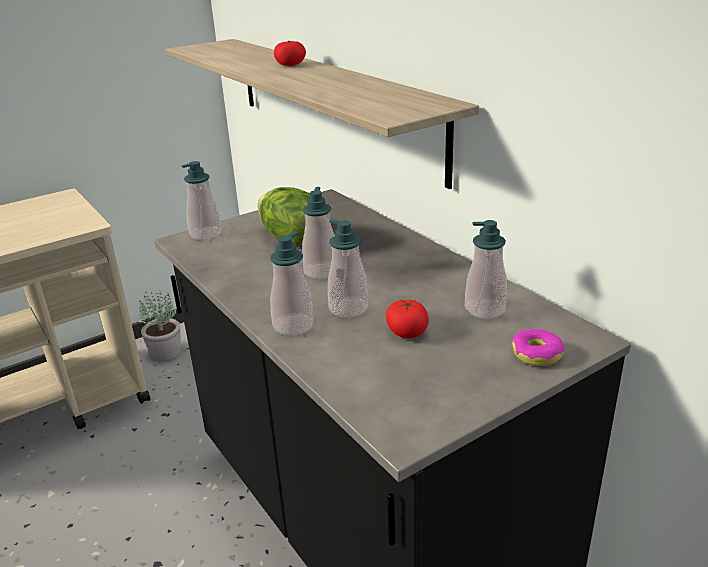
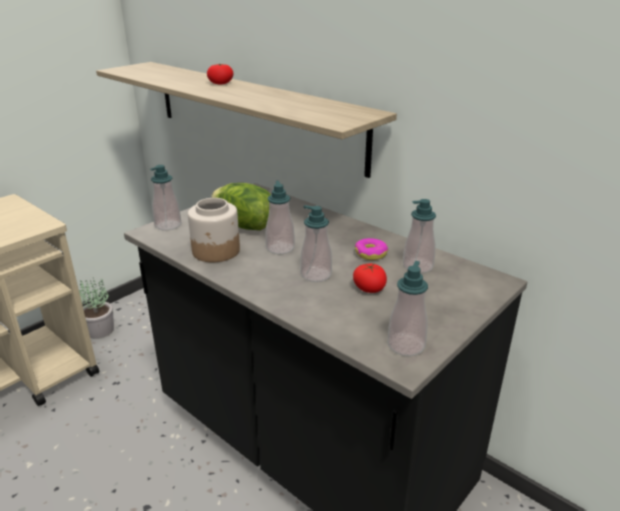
camera: 15 degrees left, 0 degrees up
(244, 269) = (216, 251): none -> jar
(293, 325) = (279, 292): soap dispenser -> soap dispenser (406, 345)
(537, 354) = (469, 295): donut -> donut (371, 254)

